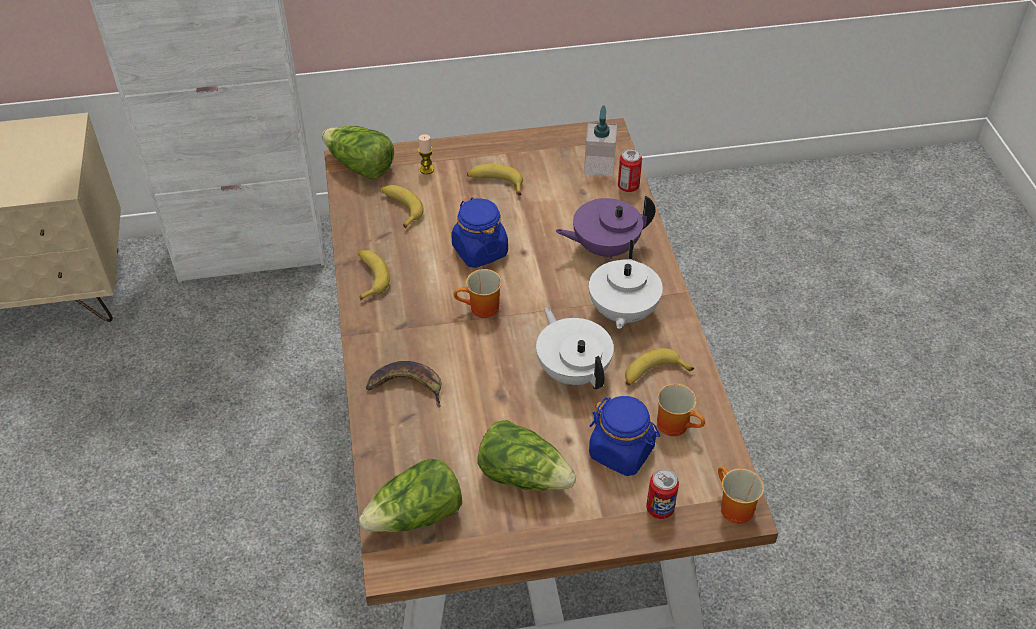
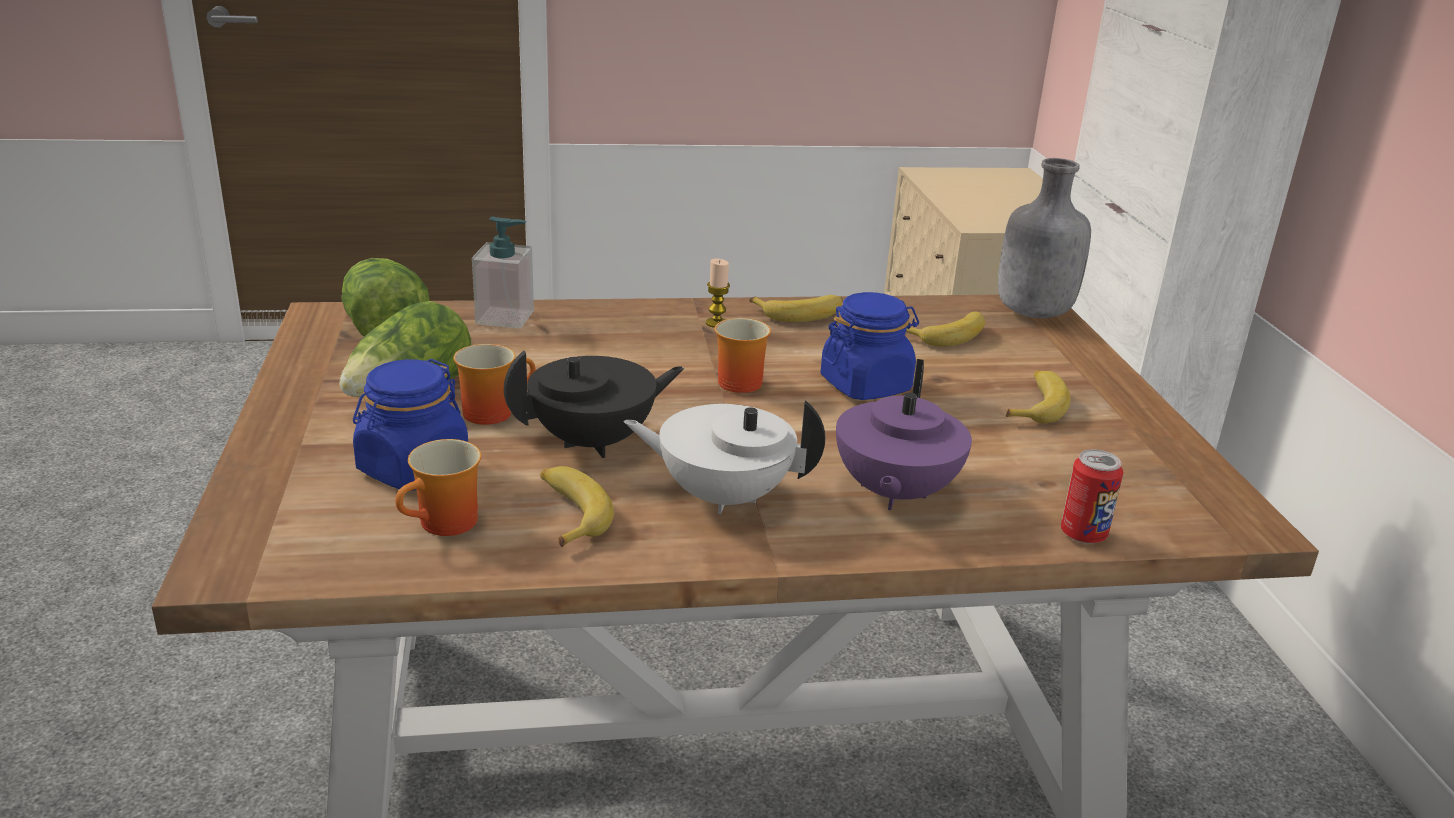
camera: 90 degrees right, 20 degrees down
(360, 166) = (1031, 312): lettuce -> grey bottle
(407, 386) = (596, 329): banana -> none
(426, 169) = (1045, 355): candle -> candle (716, 323)
(573, 371) = (595, 442): white teapot -> black teapot
(599, 166) = (1134, 507): soap dispenser -> soap dispenser (505, 317)
(604, 247) = (893, 493): purple teapot -> purple teapot turned 150 degrees counterclockwise
(660, 509) = (283, 491): can -> none
(732, 508) = (237, 560): mug -> mug (492, 411)

